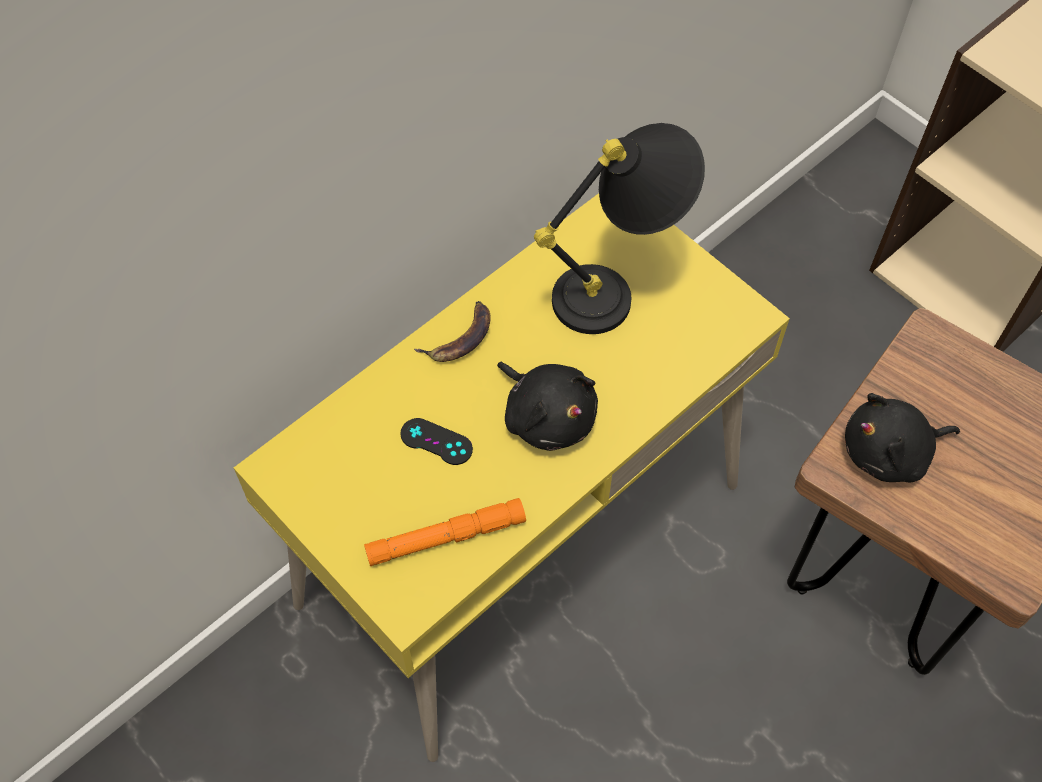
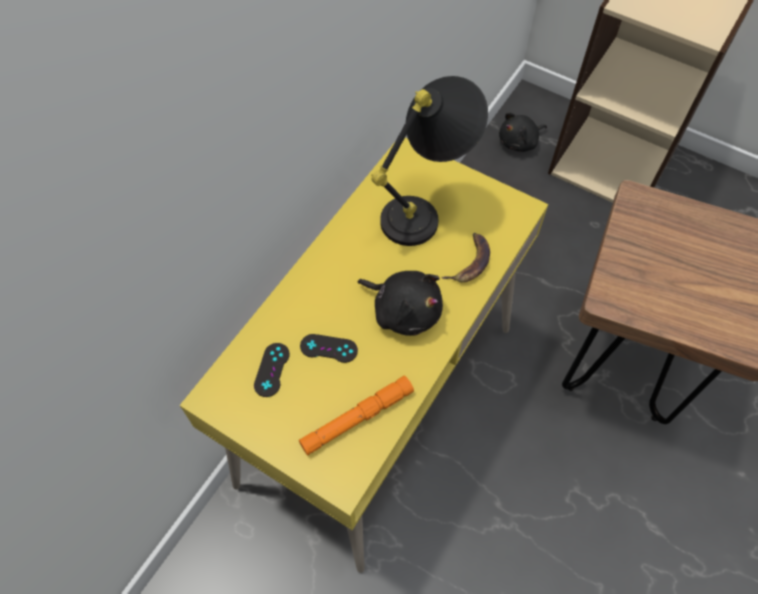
camera: 15 degrees left, 0 degrees up
(357, 451) = (272, 369): none -> black game controller
(460, 337) = (323, 268): banana -> banana (470, 261)
(889, 453) = (639, 281): black plush toy -> black plush toy (519, 142)

